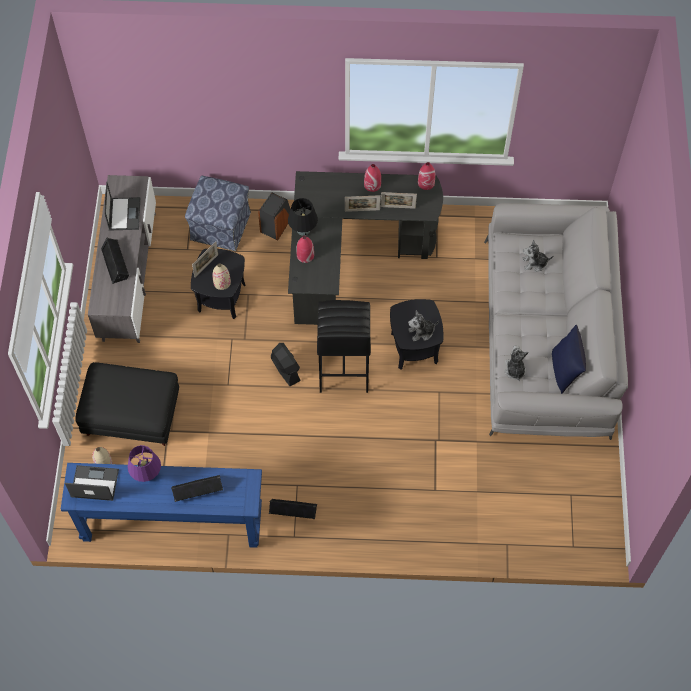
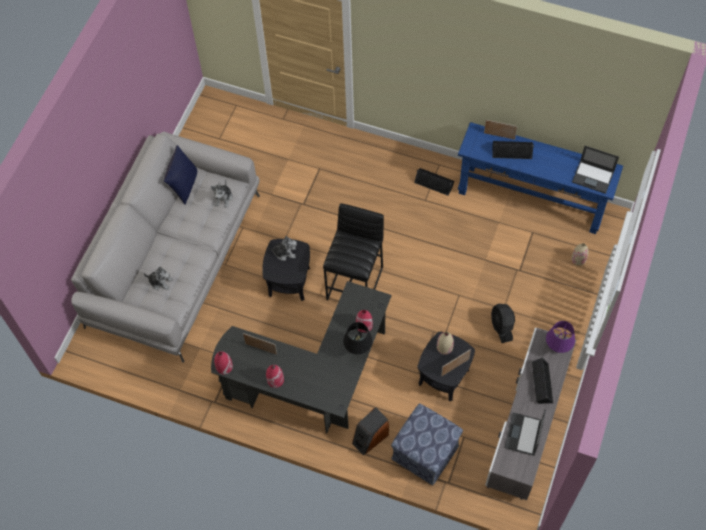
camera: 160 degrees left, 0 degrees up
(131, 416) = (548, 291): black ottoman -> none
(147, 476) = (550, 171): purple table lamp -> purple table lamp (557, 348)
(285, 369) = (405, 294): black fan -> black fan (501, 327)
(362, 210) = (295, 355): picture frame -> picture frame (499, 136)

